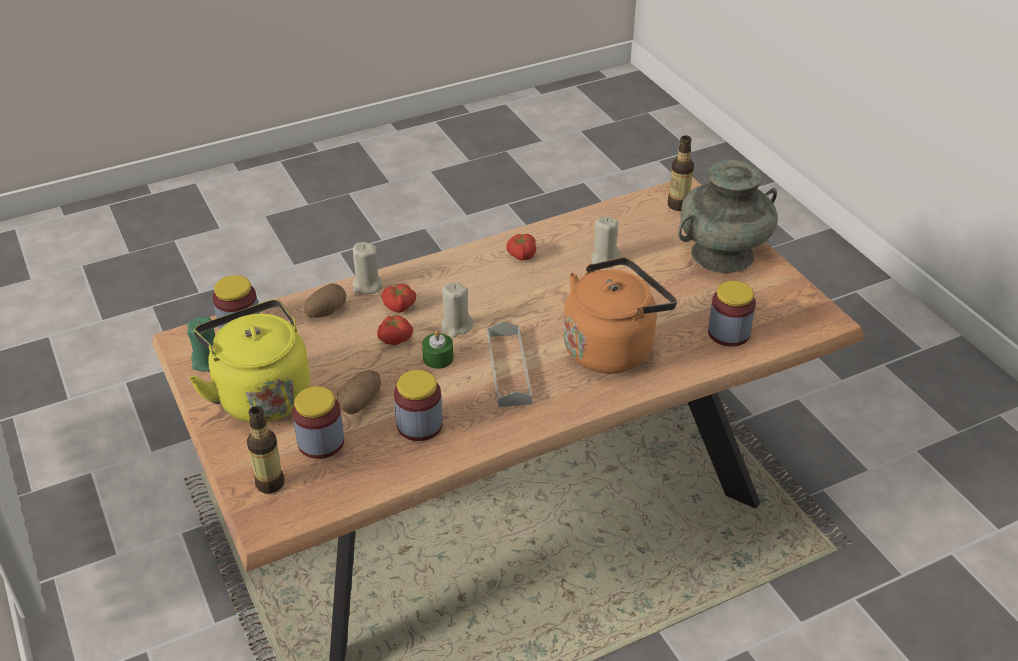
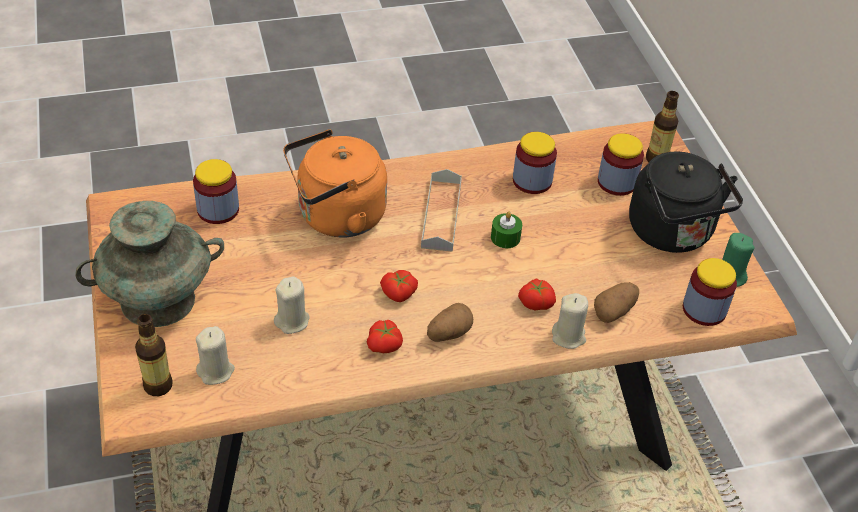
camera: 170 degrees left, 5 degrees up
(261, 394) = (673, 233): yellow kettle -> black kettle
(361, 402) = (581, 209): potato -> potato (448, 333)
(395, 338) = (544, 267): tomato -> tomato (398, 294)
(456, 327) = (481, 267): beige candle -> beige candle (216, 371)

